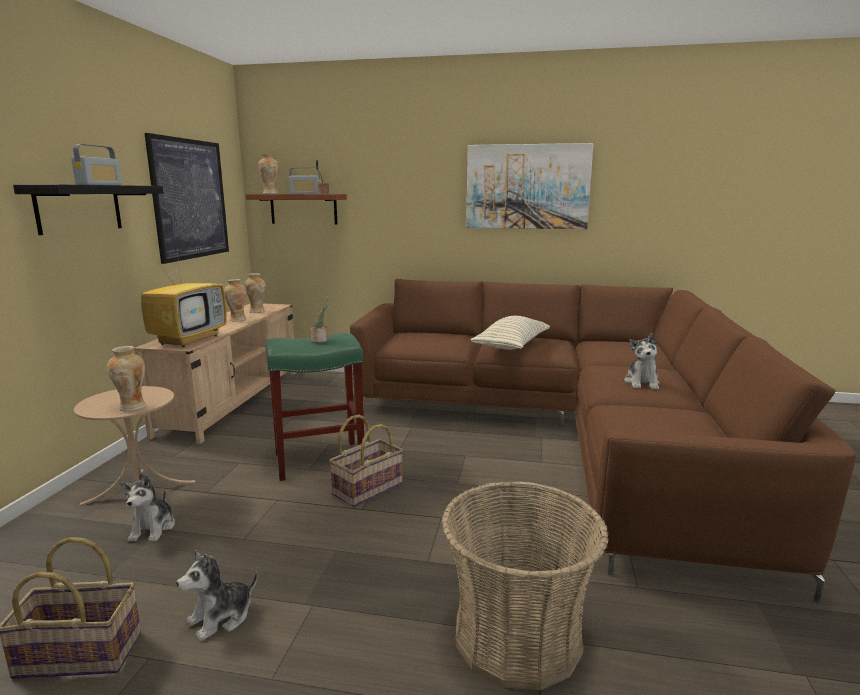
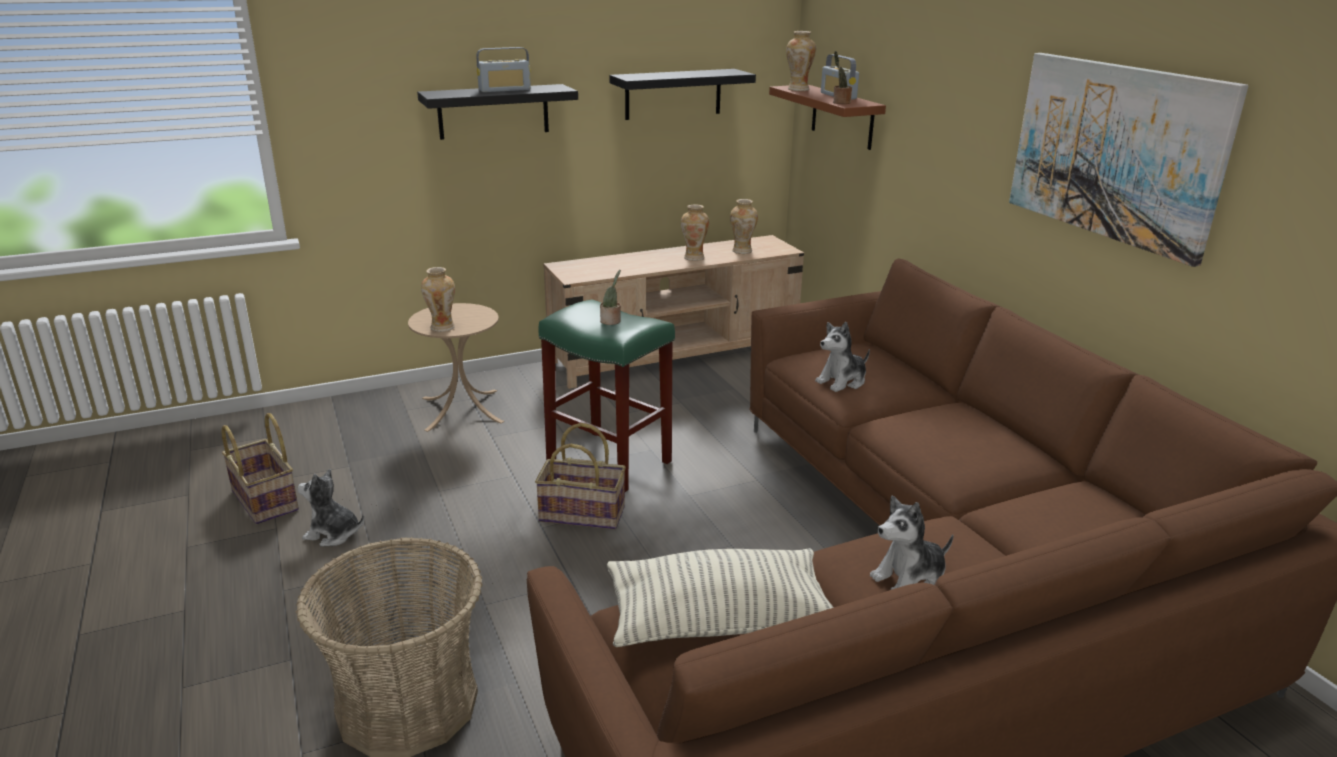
camera: 55 degrees right, 10 degrees up
(153, 528) = (418, 444): plush toy -> plush toy (842, 381)
(189, 339) = (596, 270): television -> none
(190, 199) = (673, 94): picture -> black shelf
(511, 346) = (925, 431): pillow -> pillow (719, 620)

